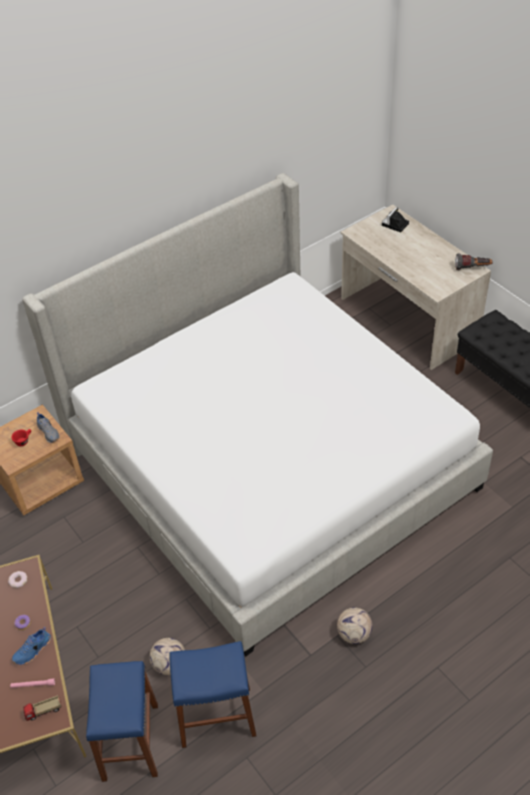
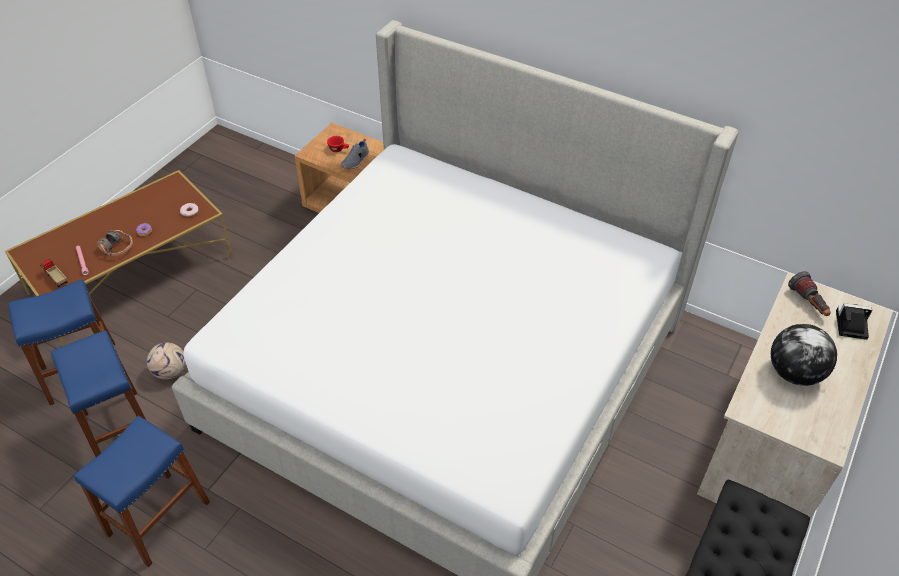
camera: 65 degrees right, 0 degrees up
(33, 651) = (117, 248): blue shoe -> headphones
(323, 697) = (158, 518): none -> blue stool
(354, 633) = (245, 524): football -> none
(420, 261) = (794, 373): none -> globe
(472, 268) = (829, 441): flashlight -> flashlight (808, 303)

